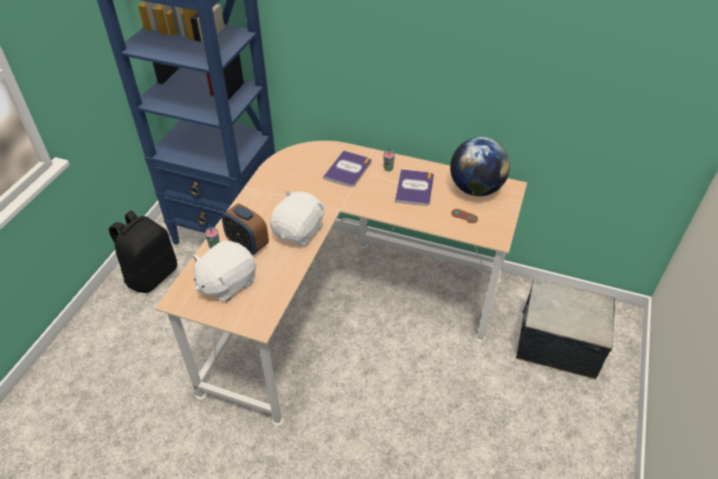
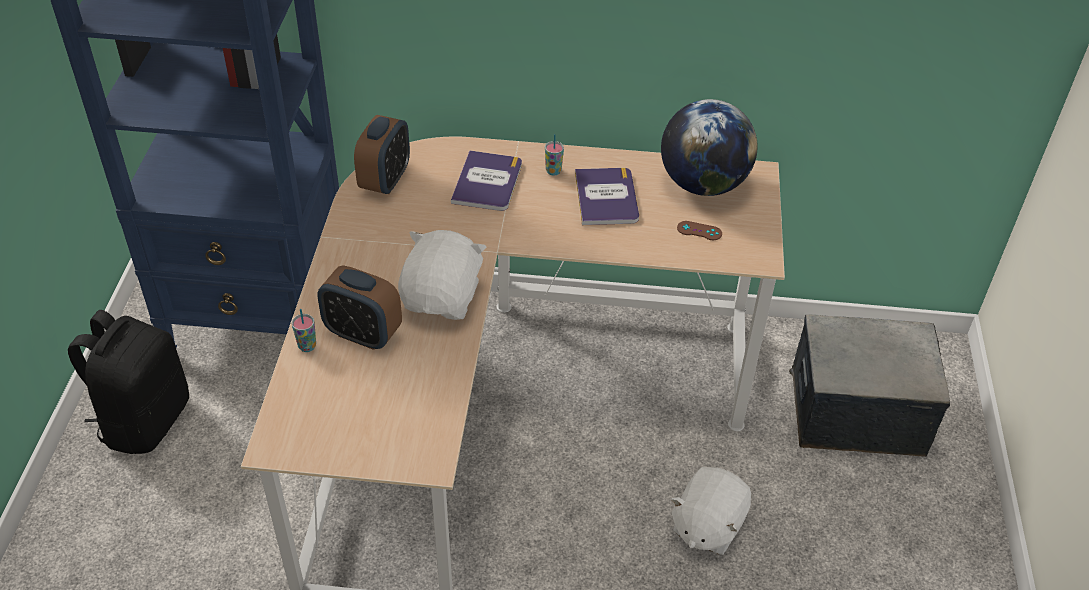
camera: 15 degrees left, 0 degrees up
(227, 283) = (351, 403): white plush toy -> white plush toy (707, 525)
(291, 160) = (385, 180): none -> alarm clock

